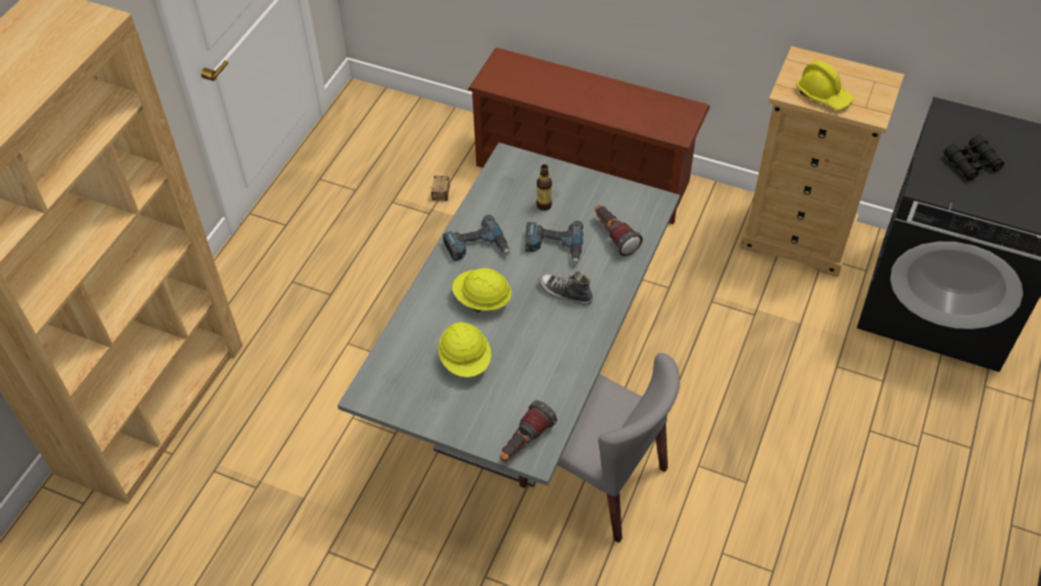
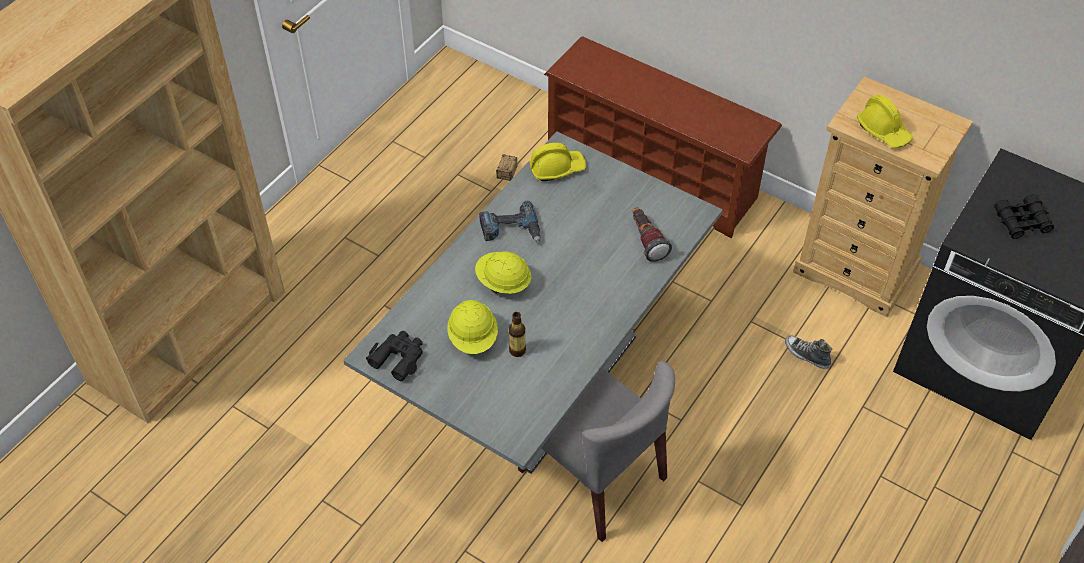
camera: 10 degrees right, 0 degrees up
(394, 393) = (398, 358): none -> black binoculars
(508, 179) = (556, 168): none -> yellow hard hat
(525, 442) = (511, 425): flashlight -> none
(544, 205) = (585, 199): bottle -> bottle (517, 350)
(554, 246) = (585, 241): power drill -> none
(565, 293) = (585, 288): shoe -> shoe (806, 355)

